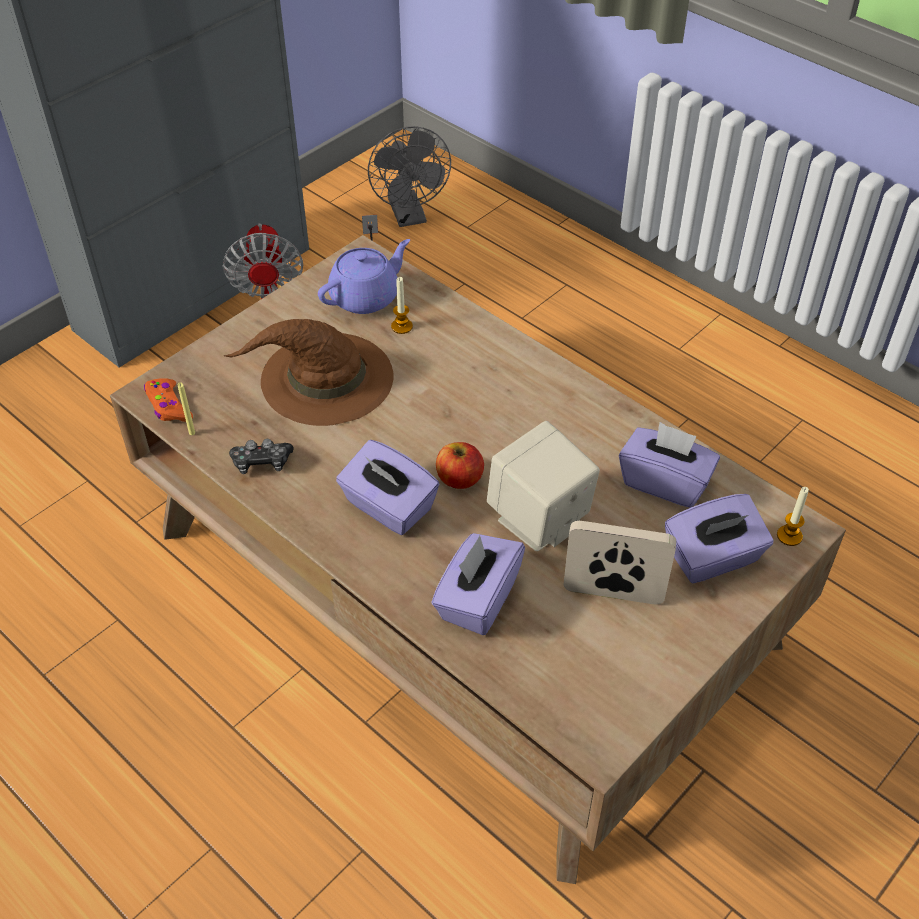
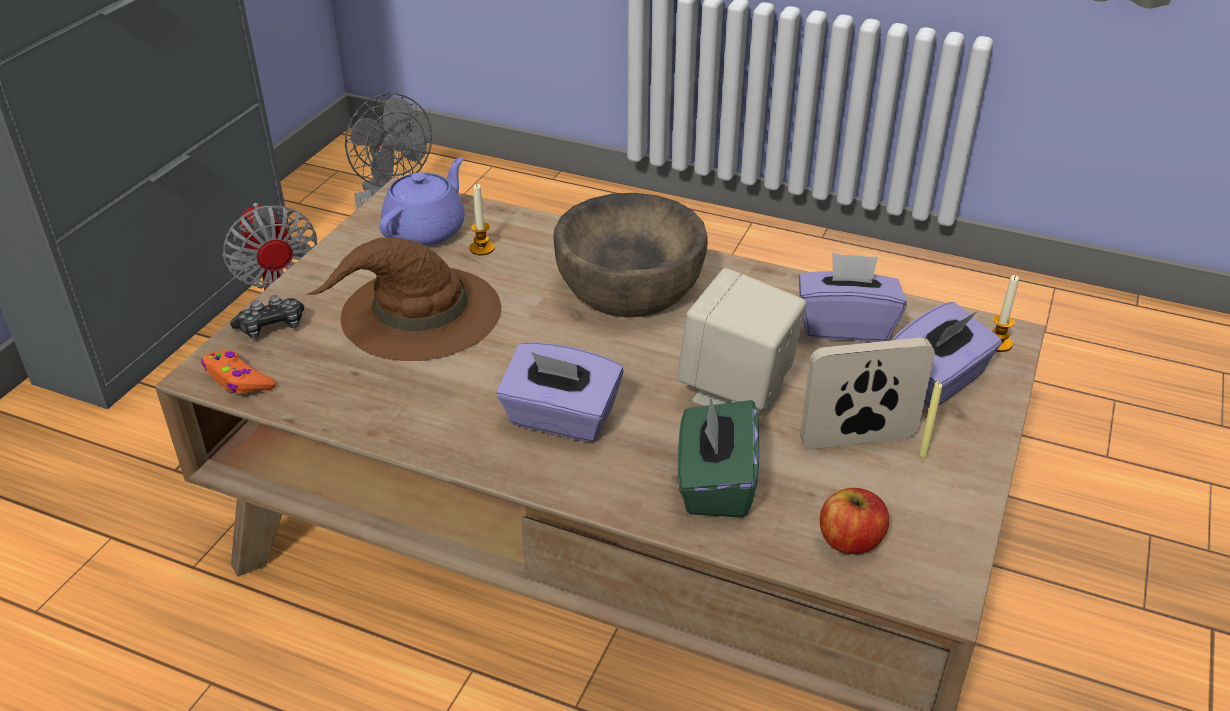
camera: 20 degrees left, 10 degrees down
(192, 433) = (281, 400): yellow candle -> yellow candle (923, 454)
(261, 463) = (385, 410): game controller -> game controller (271, 327)
(459, 478) = (626, 372): apple -> apple (850, 540)
(477, 599) = (715, 484): purple tissue box -> green tissue box
(503, 394) = (629, 286): none -> brown bowl

